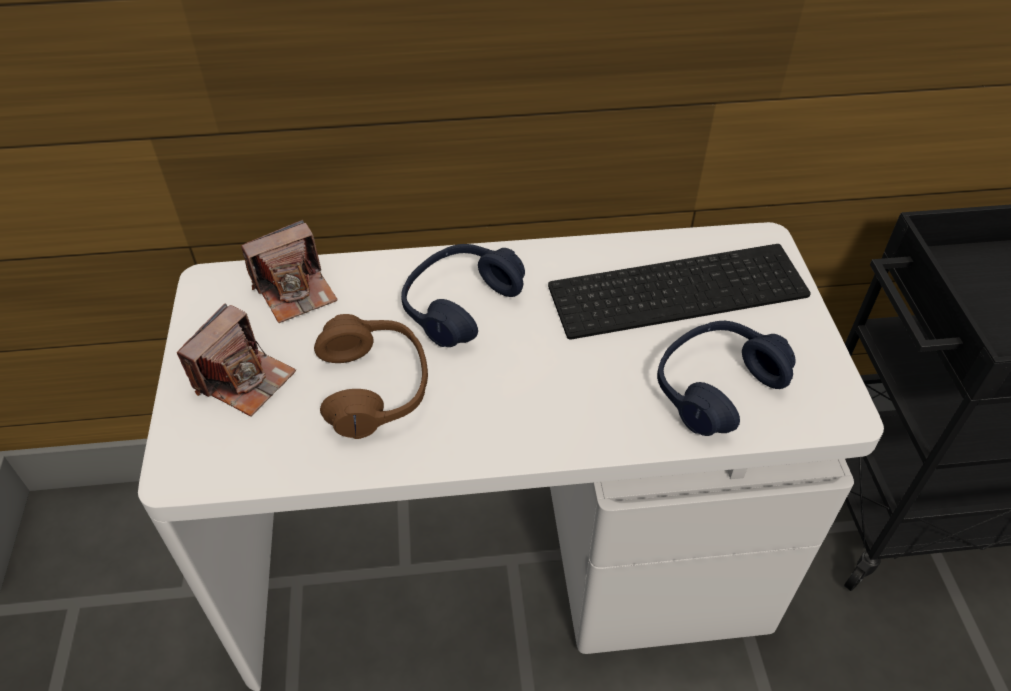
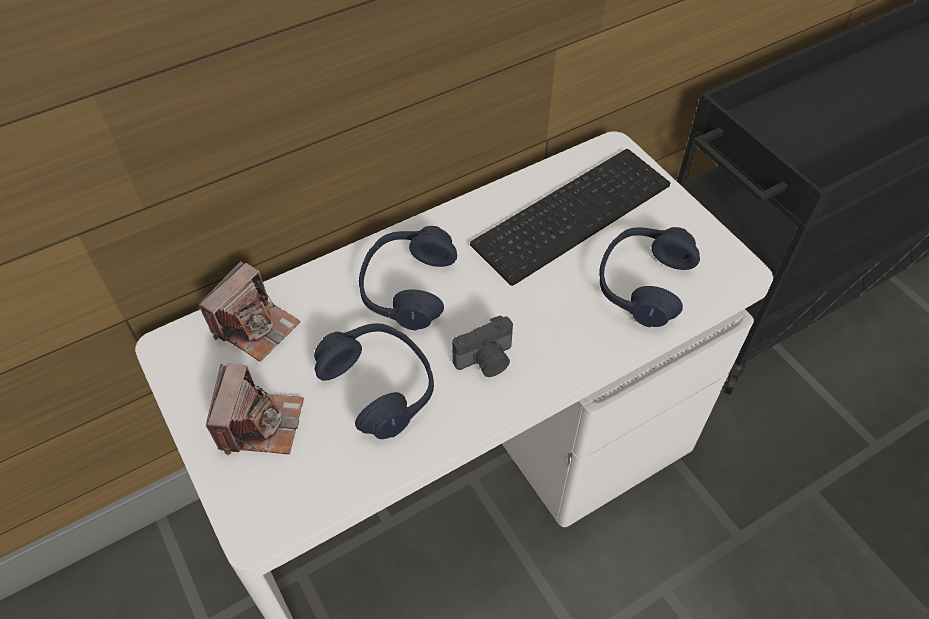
camera: 25 degrees left, 5 degrees up
(375, 387) = (379, 386): brown headphones -> blue headphones
(496, 403) = (486, 361): none -> camera

